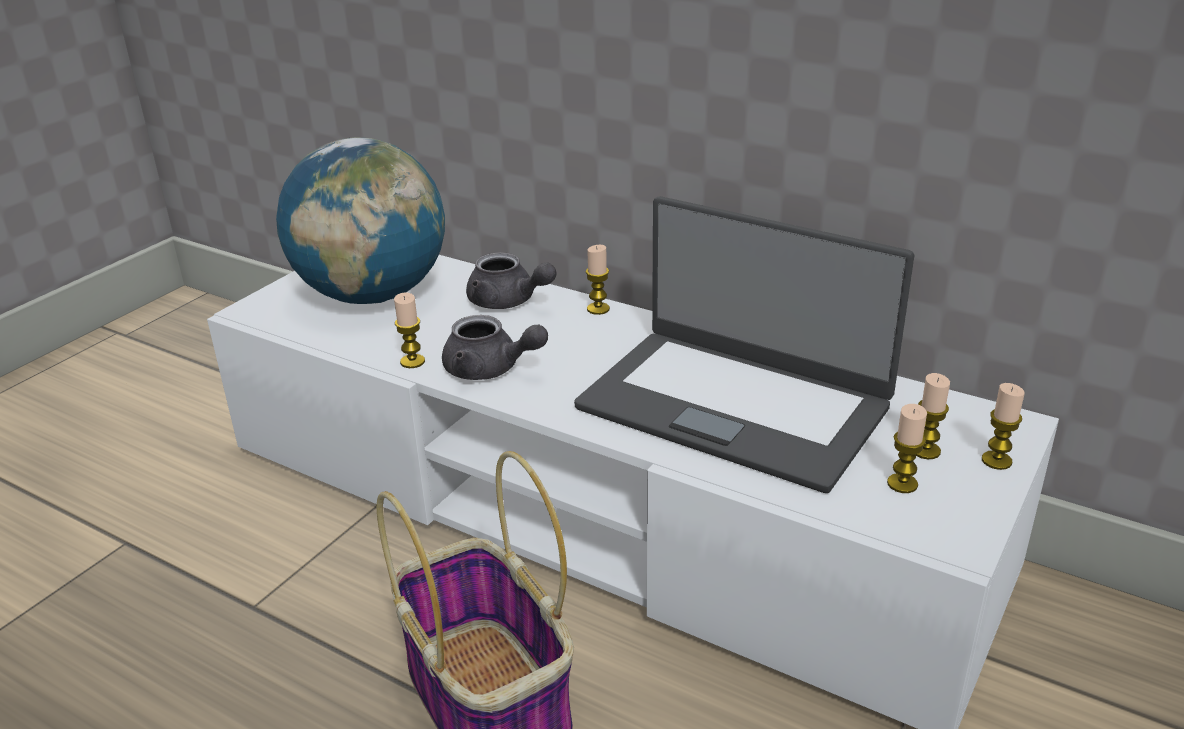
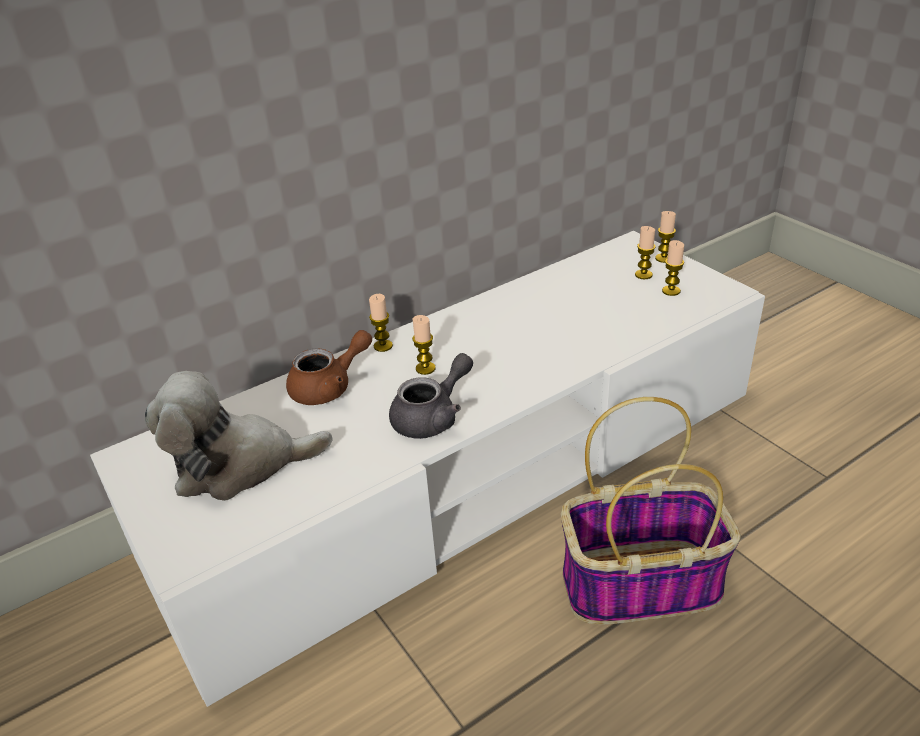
camera: 65 degrees left, 5 degrees up
(373, 295) = (239, 465): globe -> plush toy
(412, 362) = (386, 458): candle -> candle (425, 368)
(508, 302) = (330, 387): grey teapot -> brown teapot
(734, 405) = (557, 322): laptop -> none

